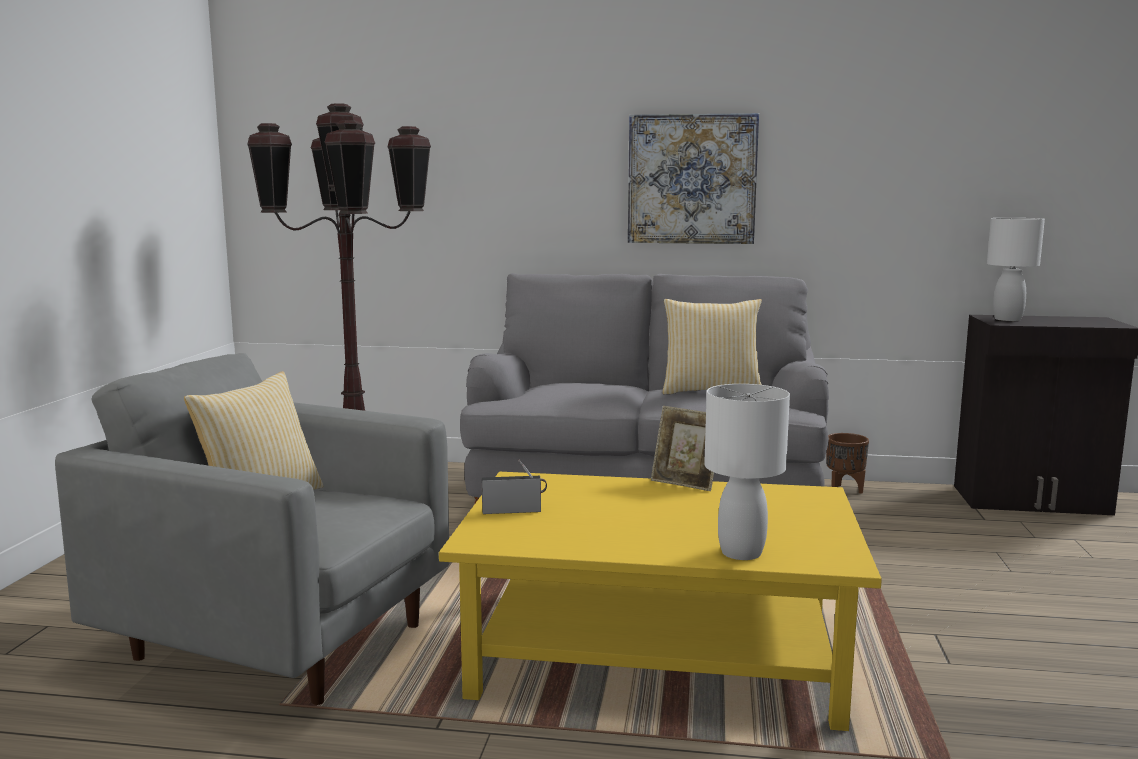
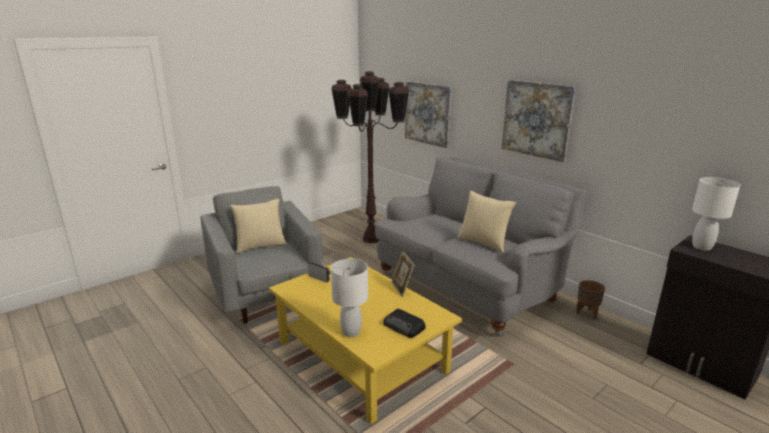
camera: 40 degrees right, 10 degrees up
(436, 203) = (428, 113): none -> picture
(798, 520) = (404, 326): none -> radio

